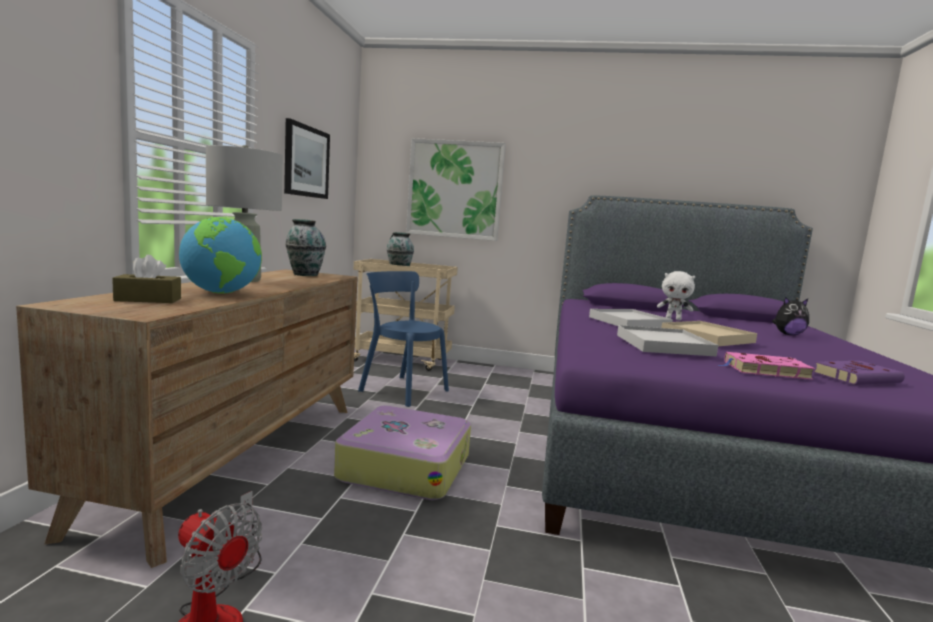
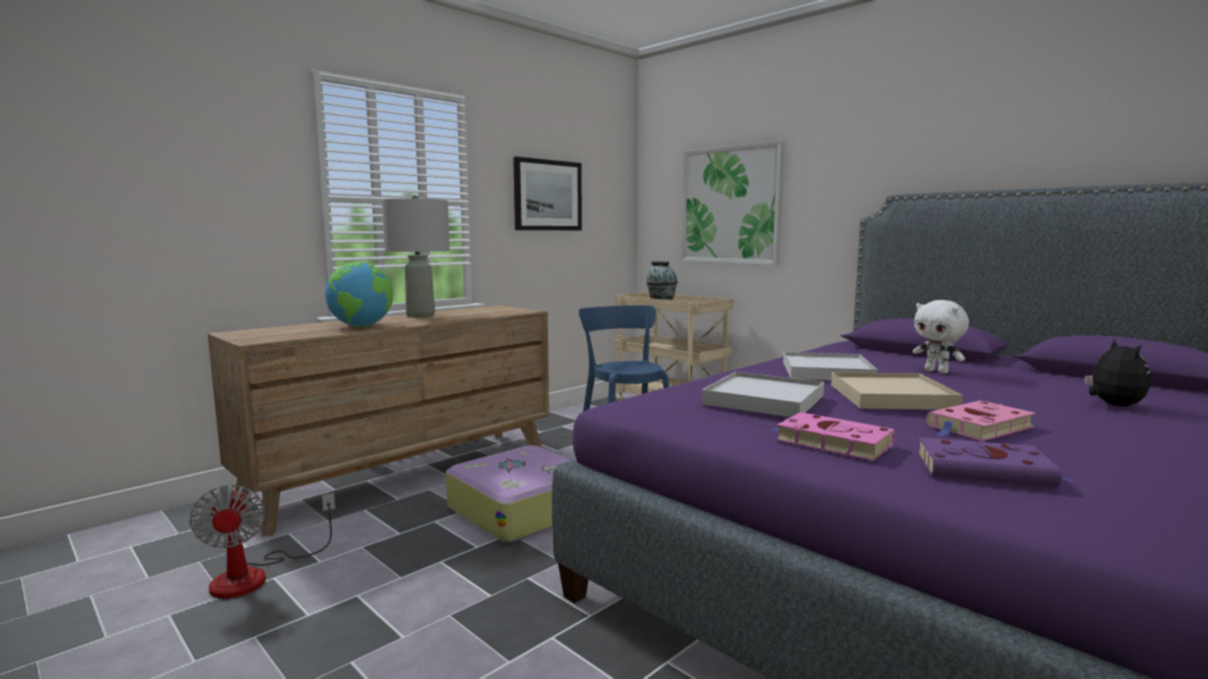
camera: 35 degrees right, 0 degrees up
(148, 300) = (292, 331): brown tissue box -> none
(305, 274) = (497, 310): vase -> none
(784, 353) = (978, 427): none -> pink book
(788, 334) = (1112, 405): plush toy -> plush toy turned 120 degrees counterclockwise

